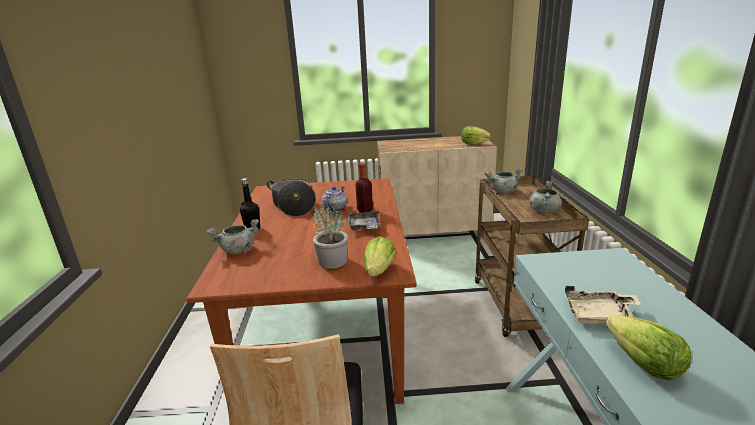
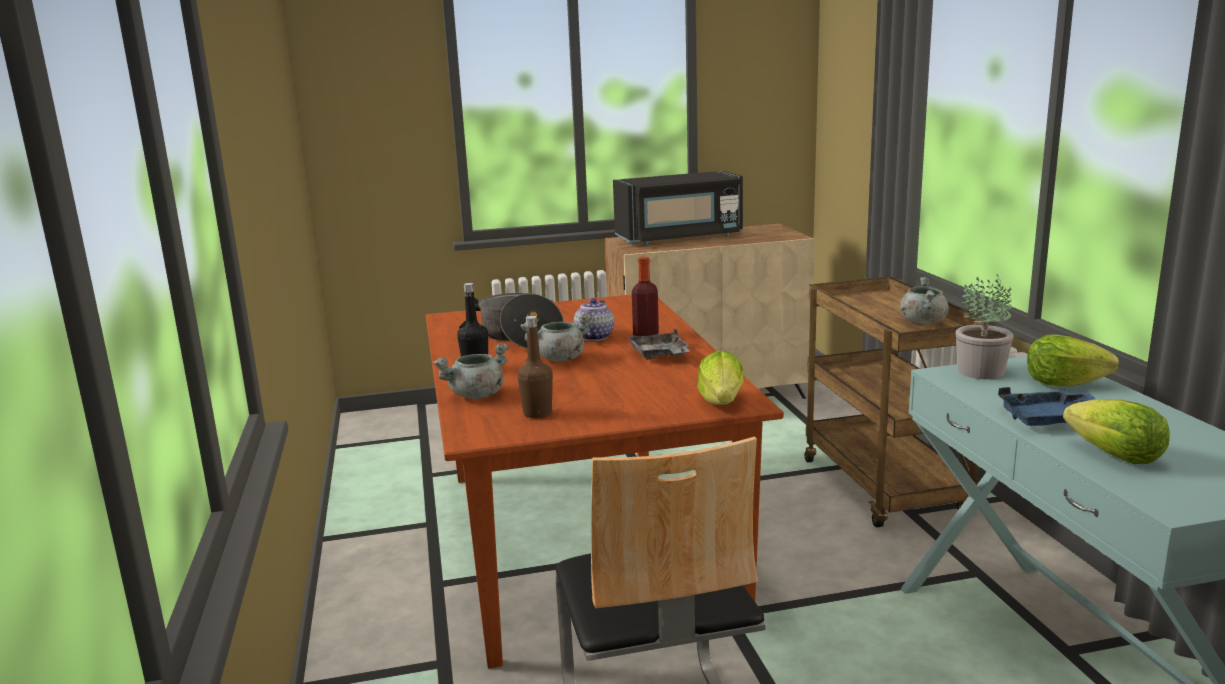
camera: 10 degrees left, 5 degrees down
(262, 269) = (537, 413): none -> brown bottle
(333, 261) = (641, 397): potted plant -> potted plant (980, 371)
(418, 142) = (679, 238): none -> black microwave
(474, 144) = (775, 236): lettuce -> lettuce (1063, 384)
(502, 191) = (848, 301): grey cooking pot -> grey cooking pot (559, 359)
(599, 315) = (1048, 419): beige tray -> blue tray

